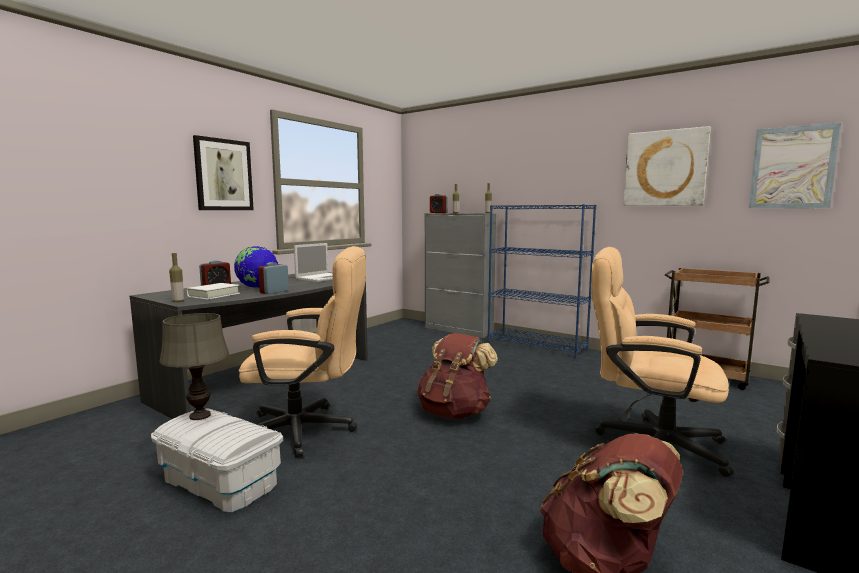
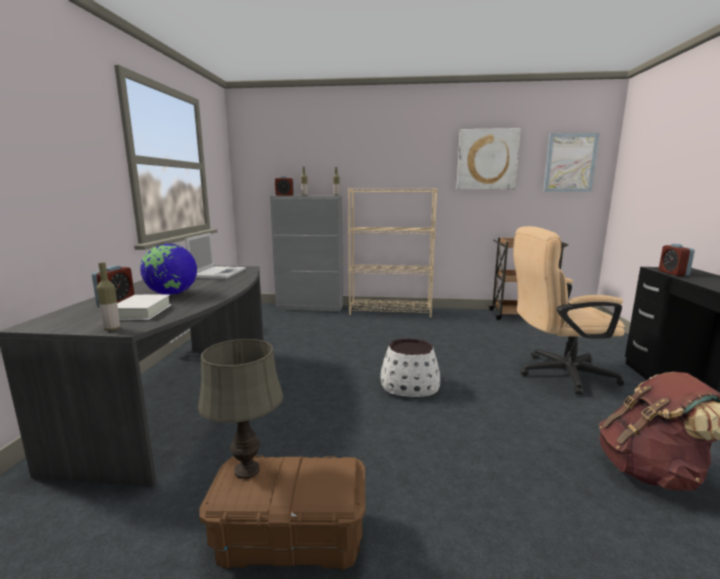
camera: 30 degrees left, 5 degrees up
(219, 482) = (290, 538): white storage box -> brown storage box
(223, 175) = (76, 149): picture -> none
(274, 292) = (210, 297): alarm clock -> alarm clock (673, 273)
(309, 430) = (306, 443): beige office chair -> none
(454, 412) = (409, 385): brown backpack -> white planter
(537, 345) = (390, 311): blue bookcase -> beige bookcase

